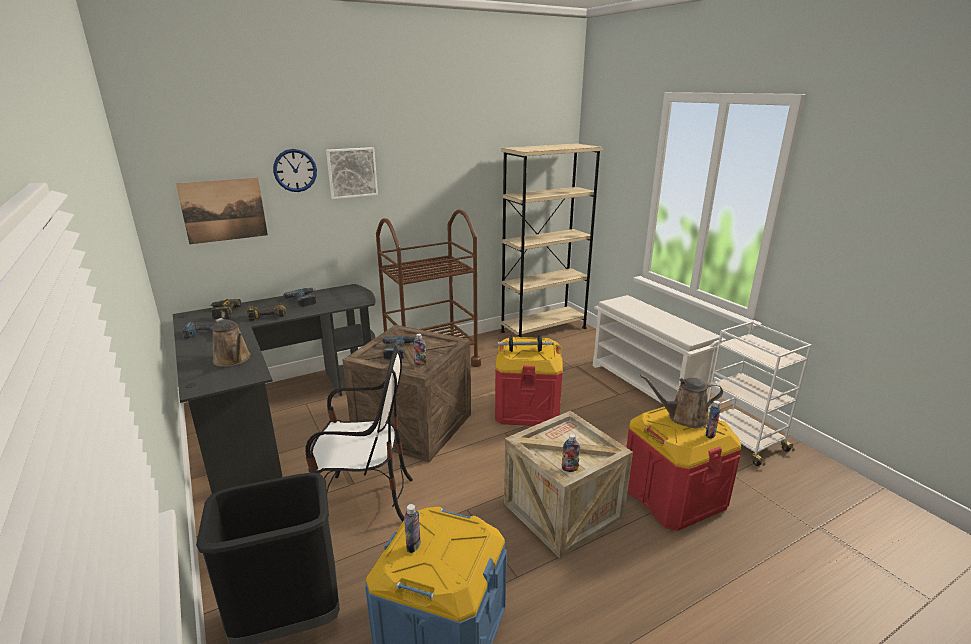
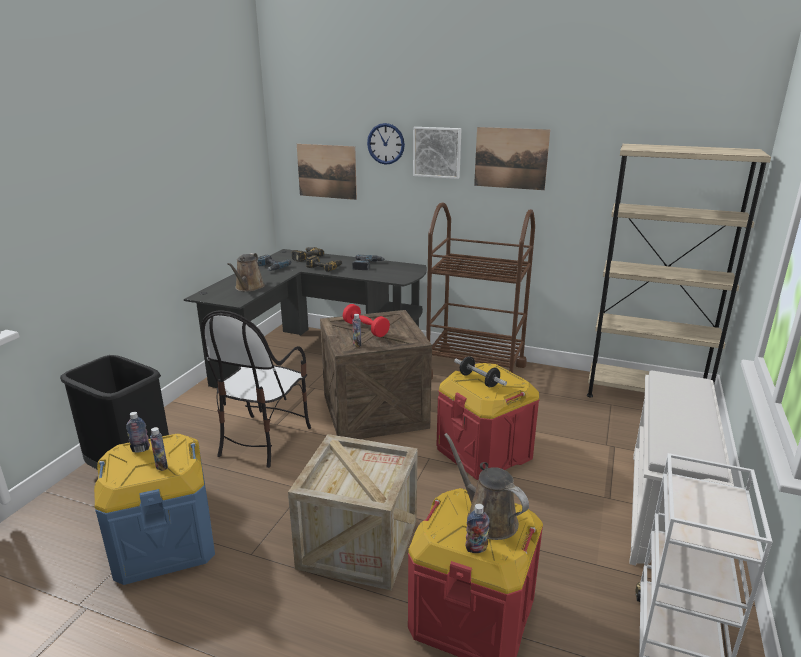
camera: 50 degrees right, 0 degrees up
(365, 501) = (263, 439): chair -> chair turned 60 degrees clockwise
(399, 350) = (365, 329): power drill -> red dumbbell
(419, 170) = (511, 158): none -> picture
(569, 469) = (325, 486): bottle -> bottle (161, 466)

